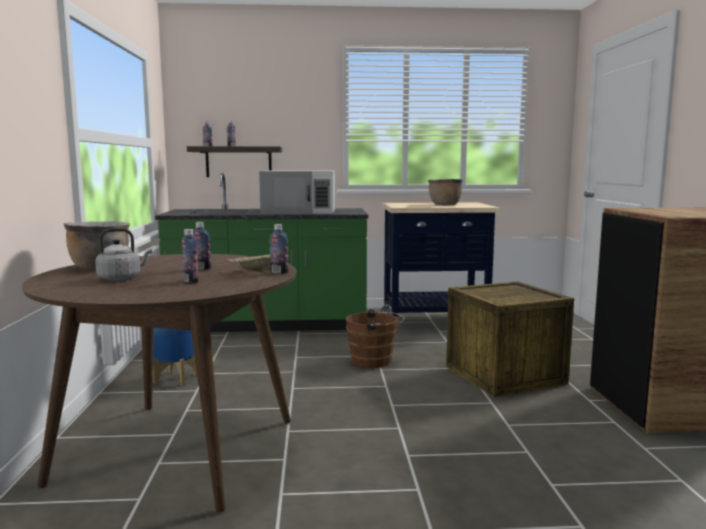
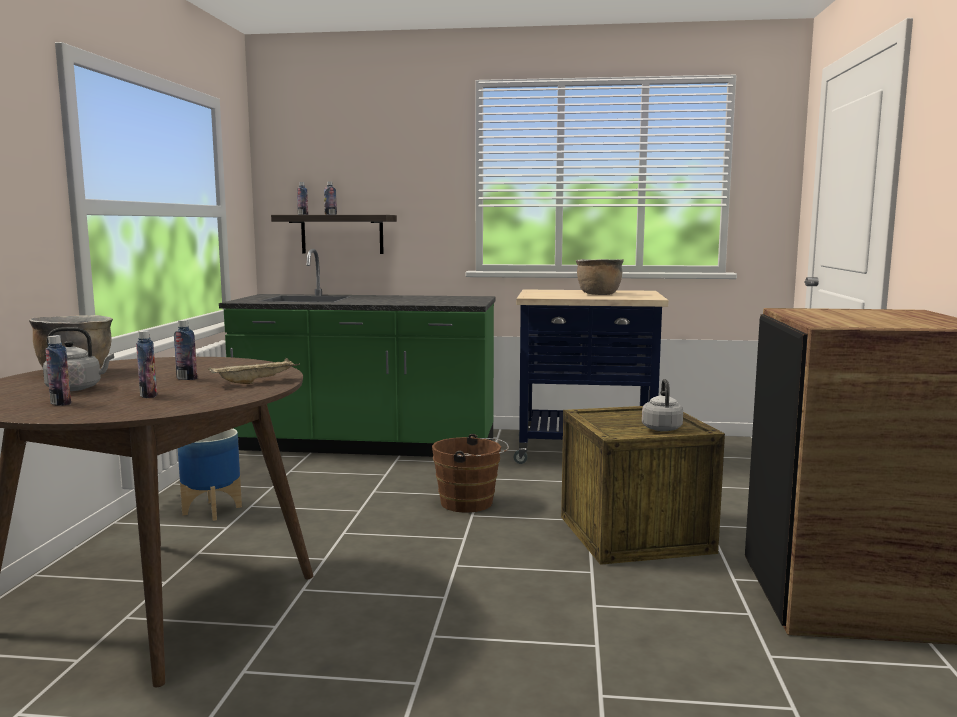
camera: 10 degrees right, 0 degrees up
(279, 272) = (270, 387): bottle -> bottle (60, 403)
(300, 211) = (404, 300): white microwave -> none
(529, 296) = (661, 428): none -> grey kettle

